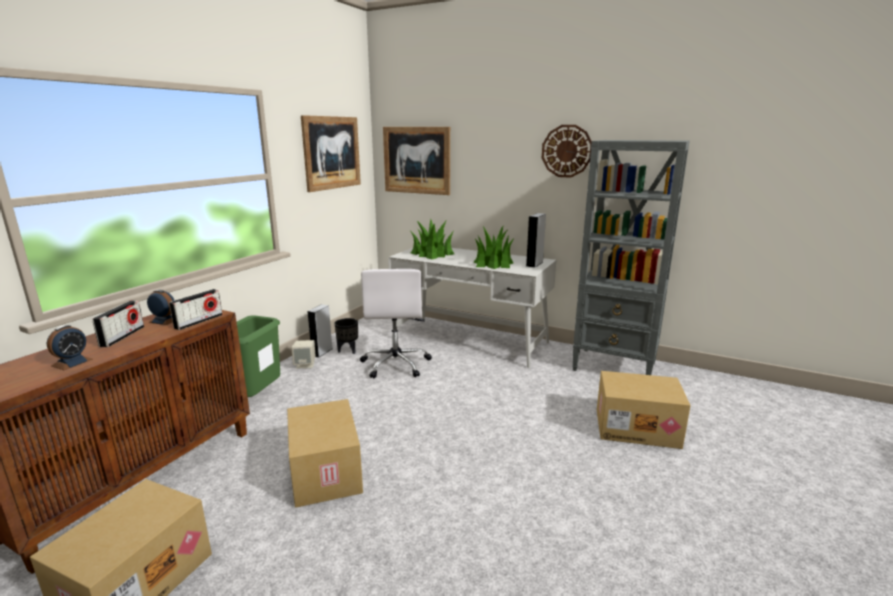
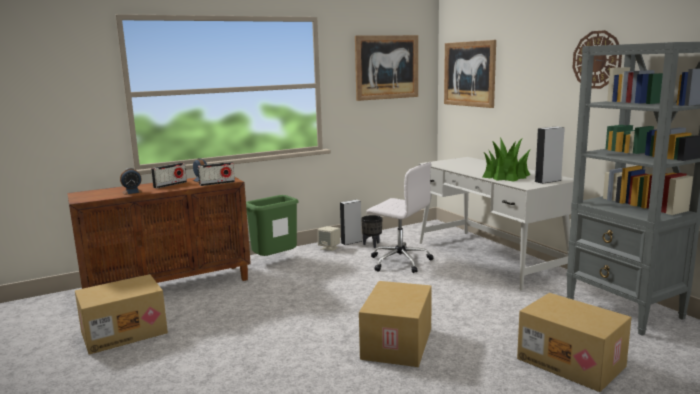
camera: 35 degrees right, 5 degrees down
(327, 472) = (271, 314): cardboard box -> cardboard box (398, 344)
(396, 364) = (399, 261): white office chair -> white office chair turned 90 degrees counterclockwise
(432, 253) = (461, 164): potted plant -> none

